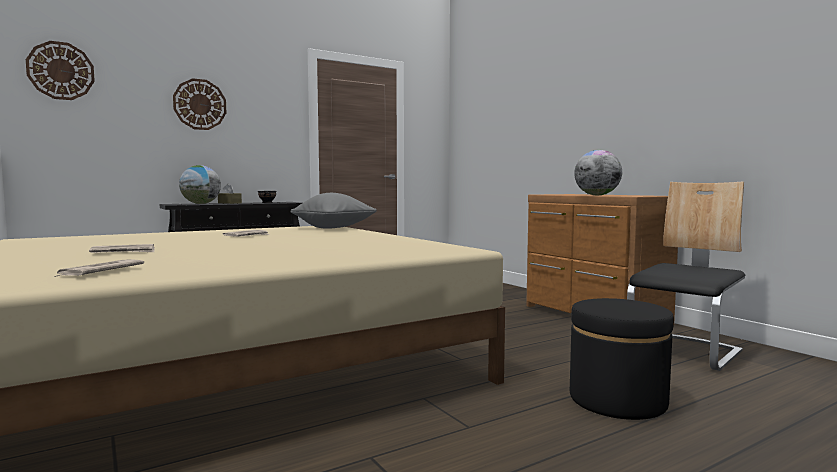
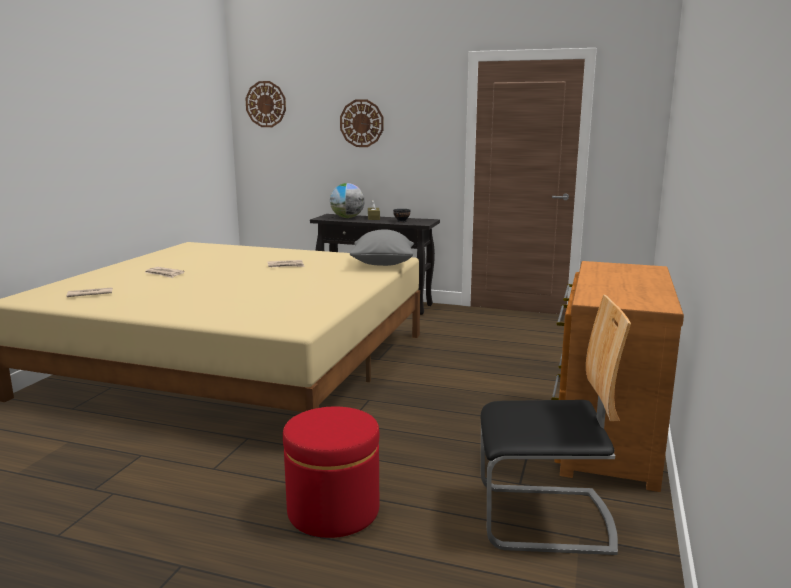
camera: 50 degrees right, 10 degrees up
(597, 195) = (596, 285): globe -> none
(617, 400) = (333, 511): black ottoman -> red ottoman

